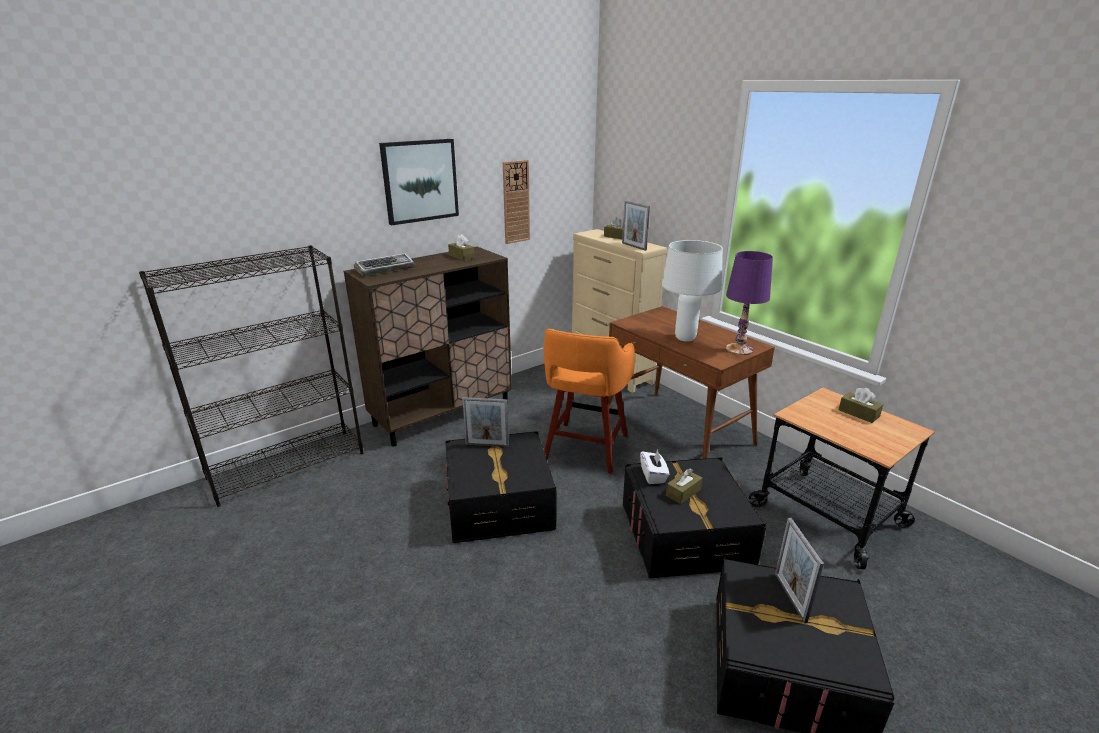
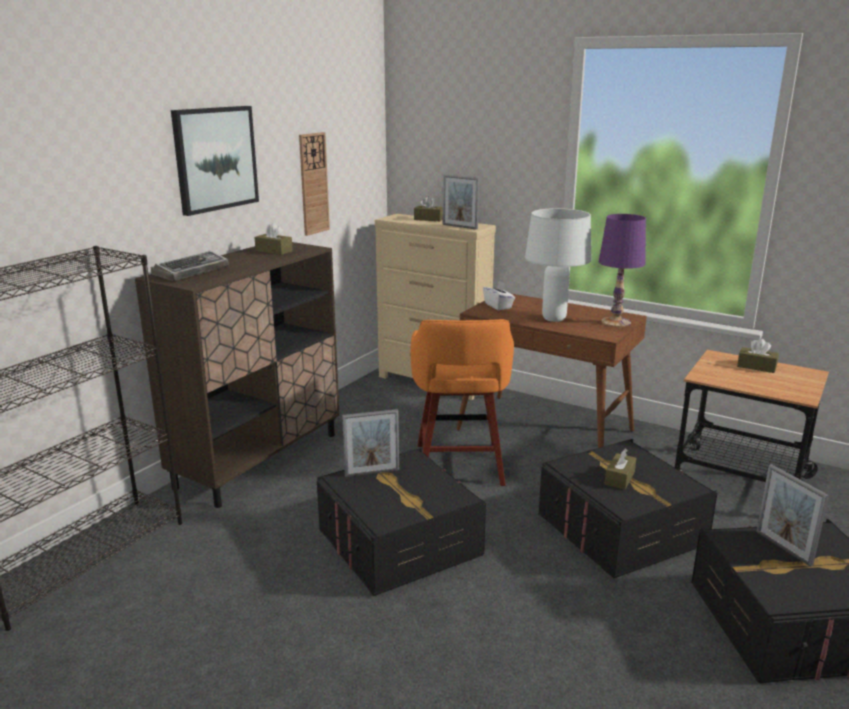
camera: 20 degrees left, 5 degrees down
(653, 475) = (578, 468): white tissue box -> white tissue box (498, 306)

